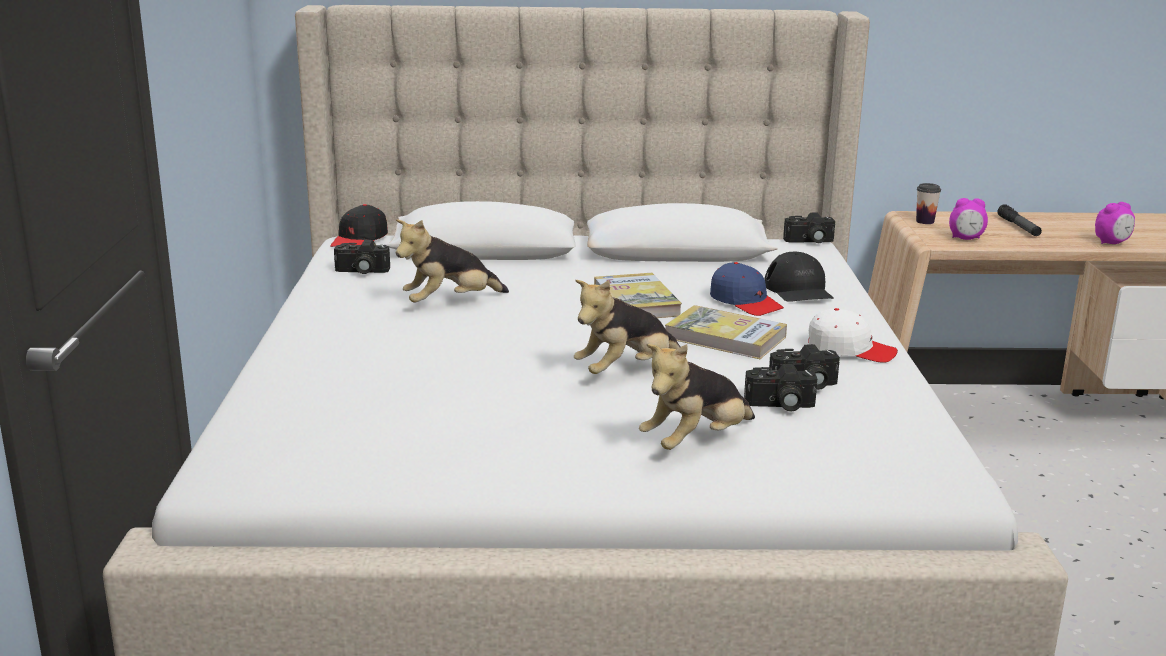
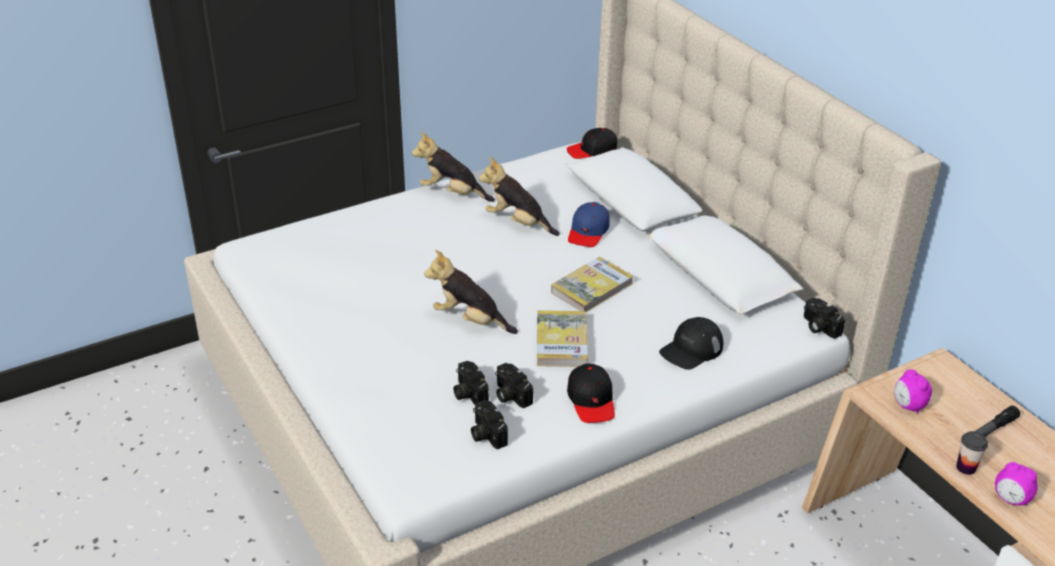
camera: 60 degrees right, 15 degrees up
(361, 271) = (537, 174): camera -> camera (485, 433)
(696, 442) = (391, 375): plush toy -> plush toy (452, 193)
(745, 302) = (639, 332): blue cap -> blue cap (588, 232)
(850, 349) = (591, 400): white cap -> black cap
(925, 221) = (932, 373): cup -> cup (966, 467)

